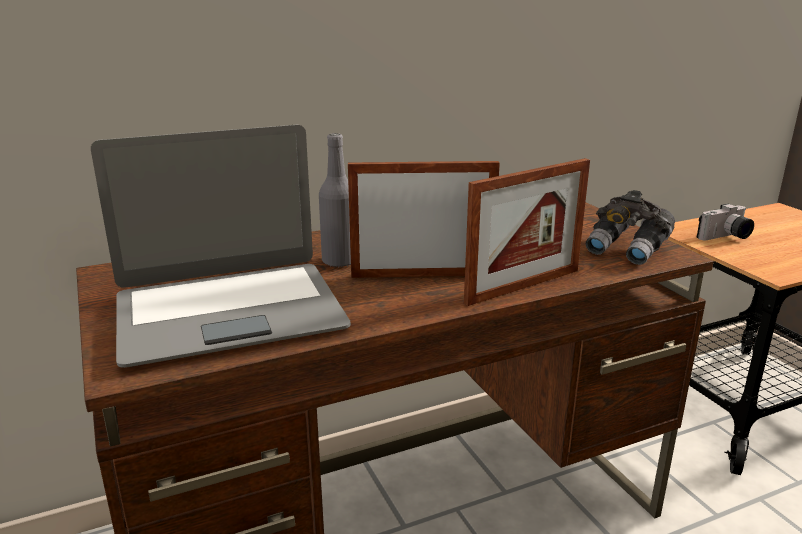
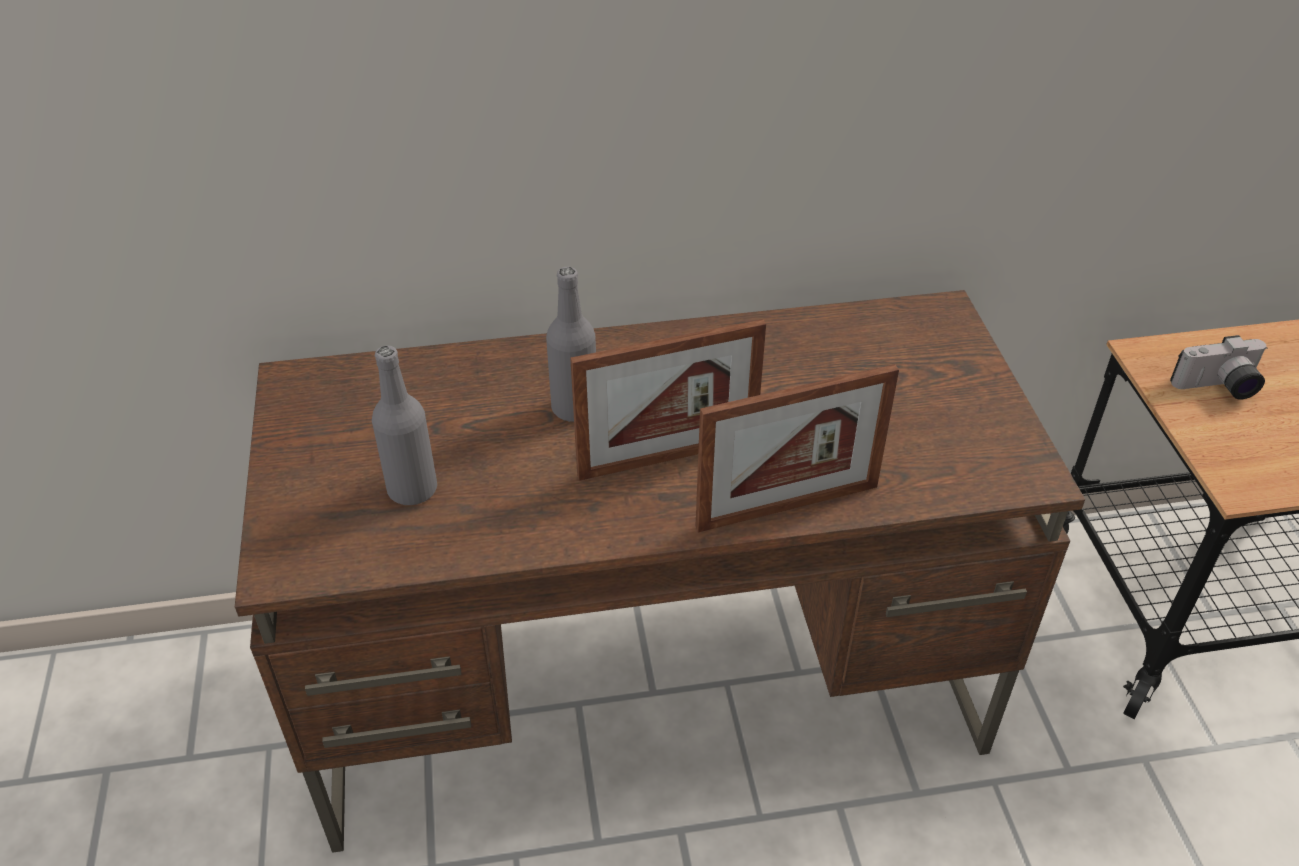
camera: 15 degrees right, 20 degrees up
(229, 313) = (412, 489): laptop -> grey bottle
(422, 275) = (668, 457): picture frame -> picture frame turned 150 degrees clockwise
(628, 250) = (974, 453): grey binoculars -> none

